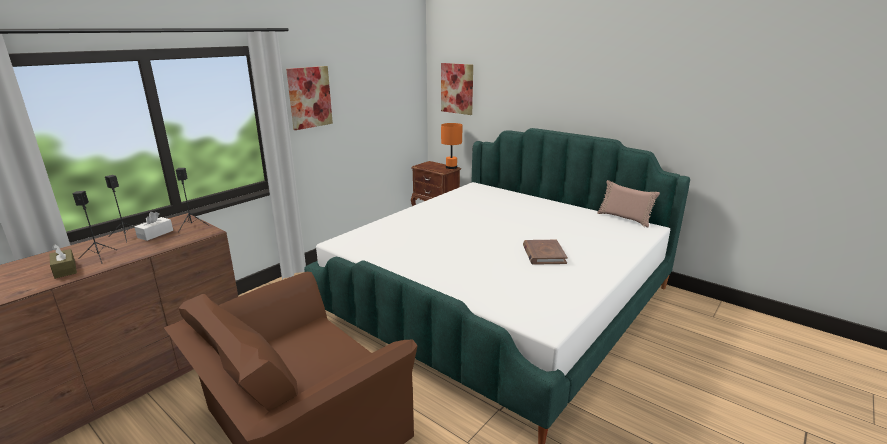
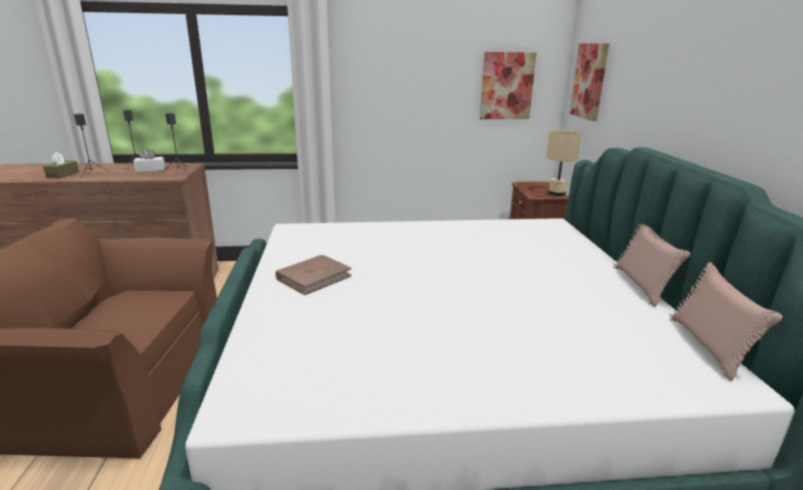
camera: 45 degrees right, 0 degrees up
(309, 97) = (369, 70): picture -> picture (506, 86)
(451, 167) = (557, 193): orange table lamp -> beige table lamp
(543, 254) = (447, 330): brown book -> brown book (313, 277)
(566, 204) = (642, 286): none -> beige pillow

